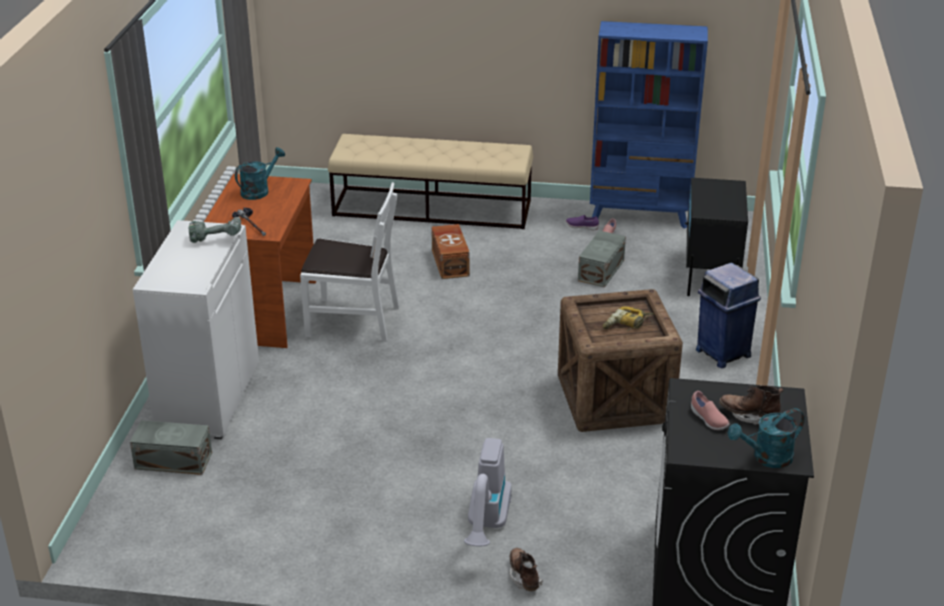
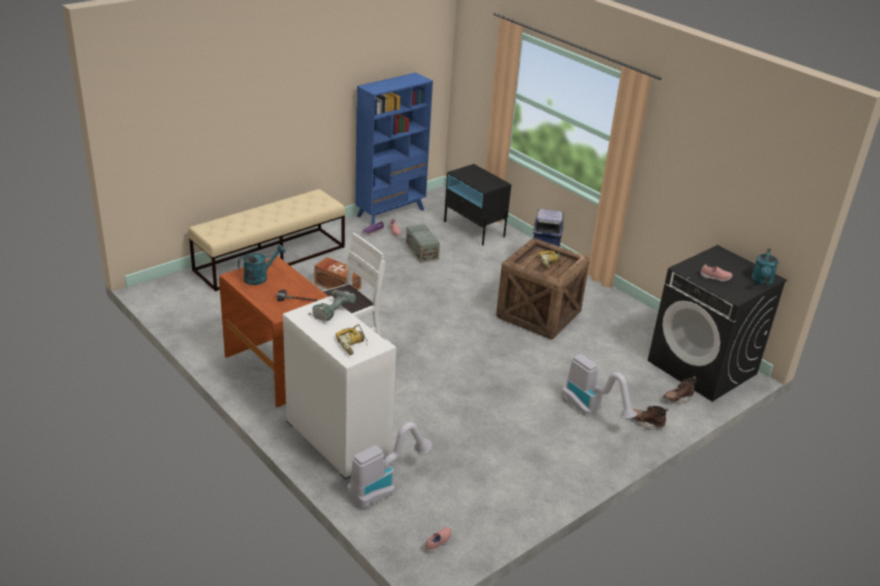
camera: 50 degrees left, 0 degrees up
(129, 534) = (438, 543): none -> pink shoe
(172, 460) = (384, 487): grey storage box -> vacuum cleaner
(178, 273) = (353, 343): none -> power drill
(259, 191) = (259, 277): turquoise watering can -> turquoise watering can turned 60 degrees clockwise
(748, 416) = (724, 267): brown boot -> brown boot (677, 399)

